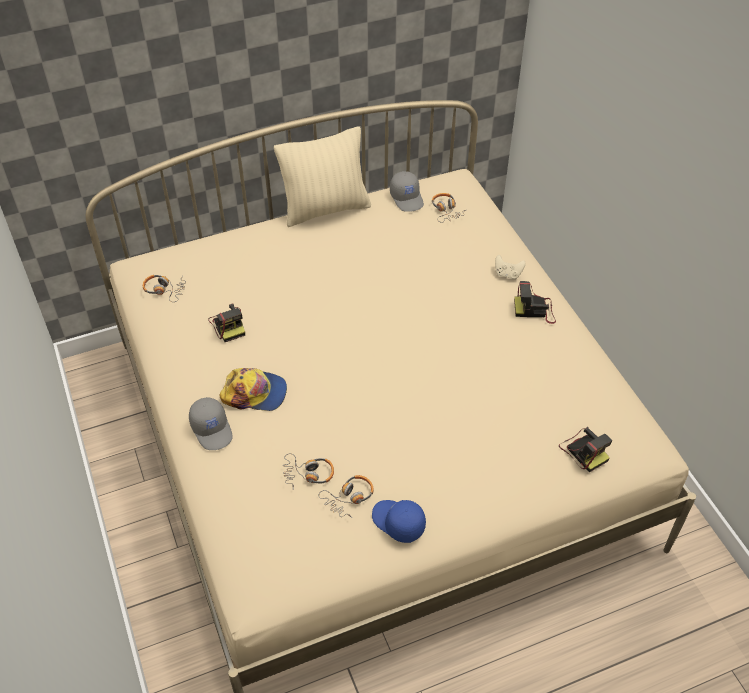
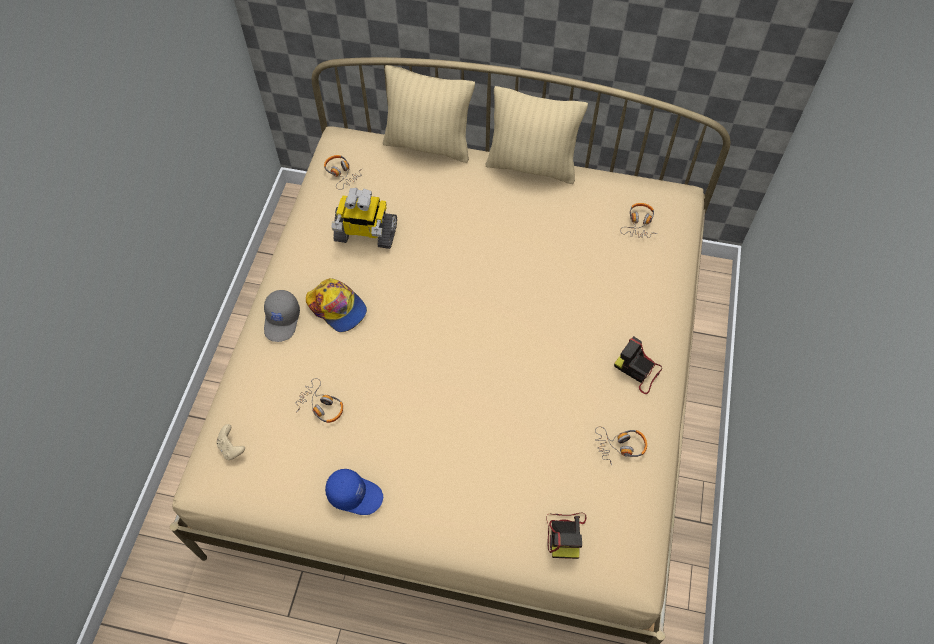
camera: 35 degrees right, 10 degrees up
(223, 233) = (428, 144): none -> beige pillow
(228, 325) = (365, 234): camera -> toy robot
(349, 498) = (335, 447): headphones -> headphones (620, 446)
(397, 523) = (355, 494): blue cap -> blue cap turned 120 degrees clockwise
(407, 198) = (613, 192): grey cap -> none
(507, 274) = (643, 319): beige game controller -> beige game controller (231, 448)

